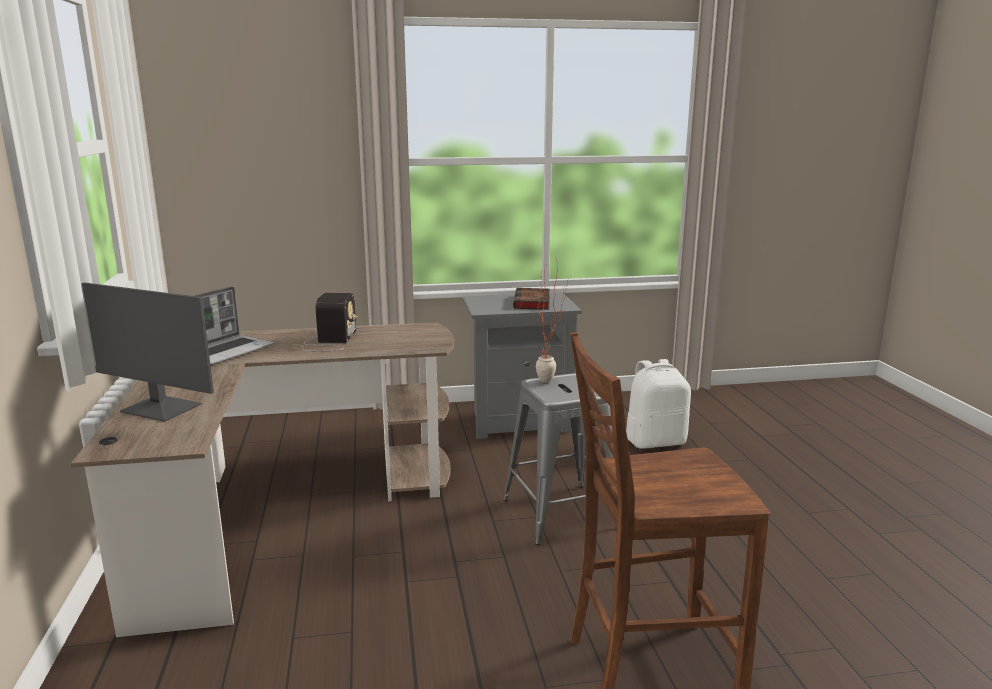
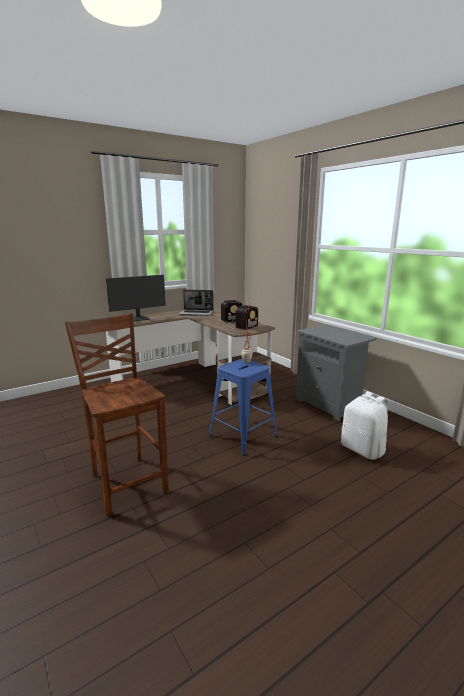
camera: 65 degrees right, 0 degrees up
(159, 409) = (138, 319): monitor -> monitor turned 120 degrees counterclockwise
(406, 340) = (240, 328): none -> radio
(532, 303) = (340, 335): book -> none
(560, 513) = (243, 435): grey stool -> blue stool

